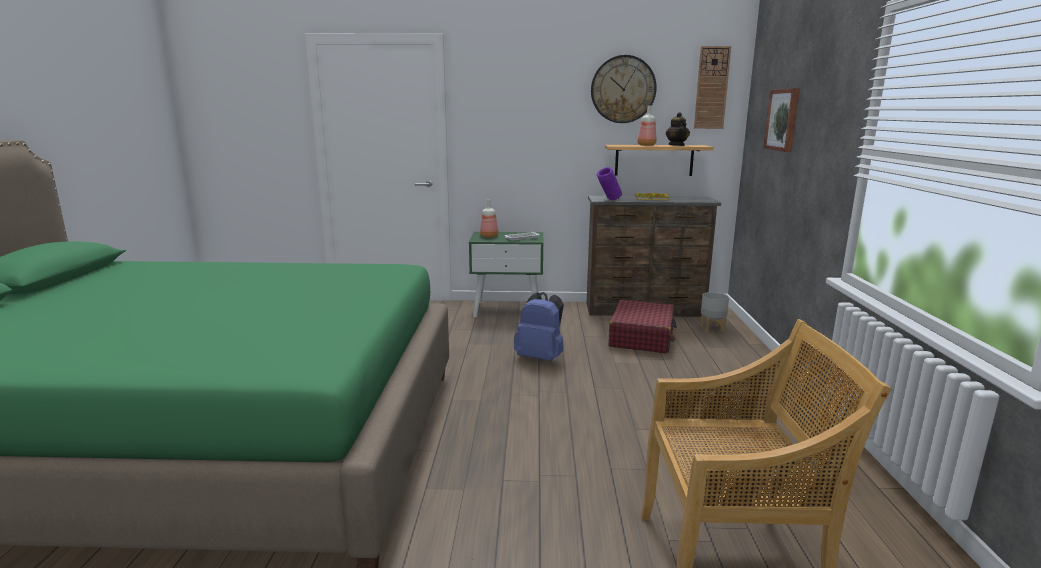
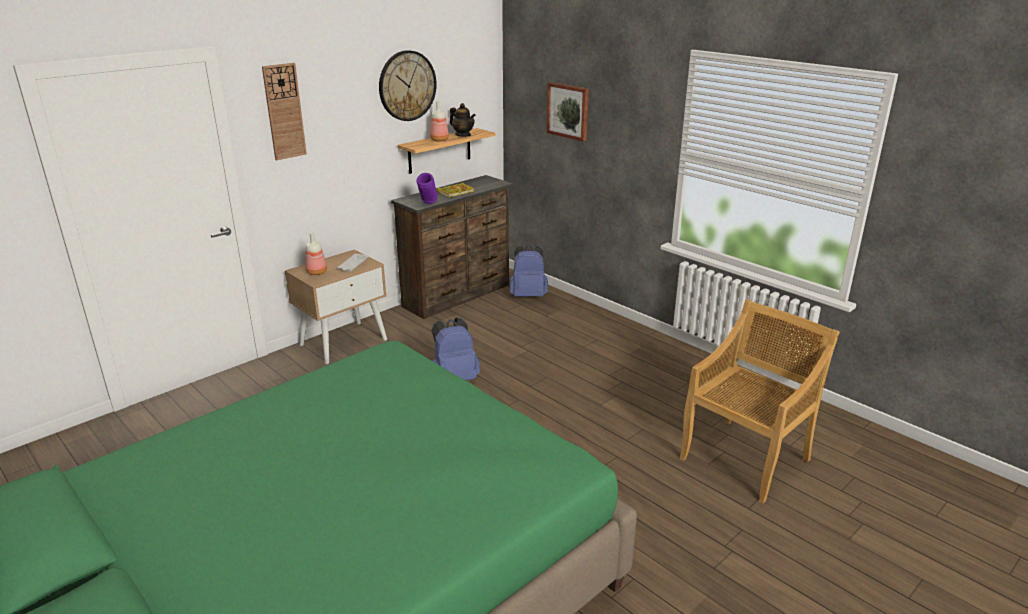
camera: 45 degrees left, 10 degrees up
(507, 309) = (344, 342): green nightstand -> beige nightstand
(642, 337) = (495, 325): red suitcase -> none
(711, 88) = (476, 73): wall clock -> wall clock (284, 111)
(712, 328) = (528, 295): grey planter -> blue backpack

